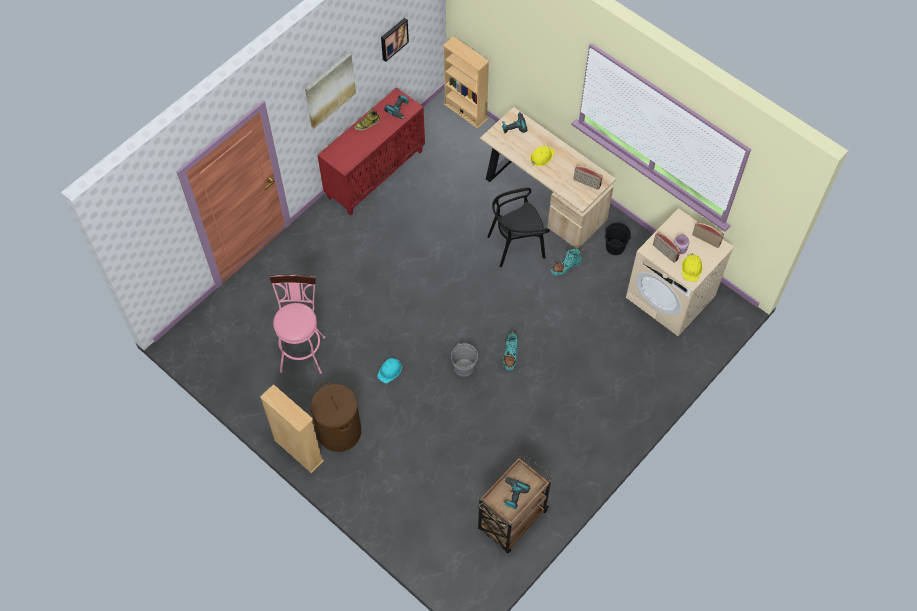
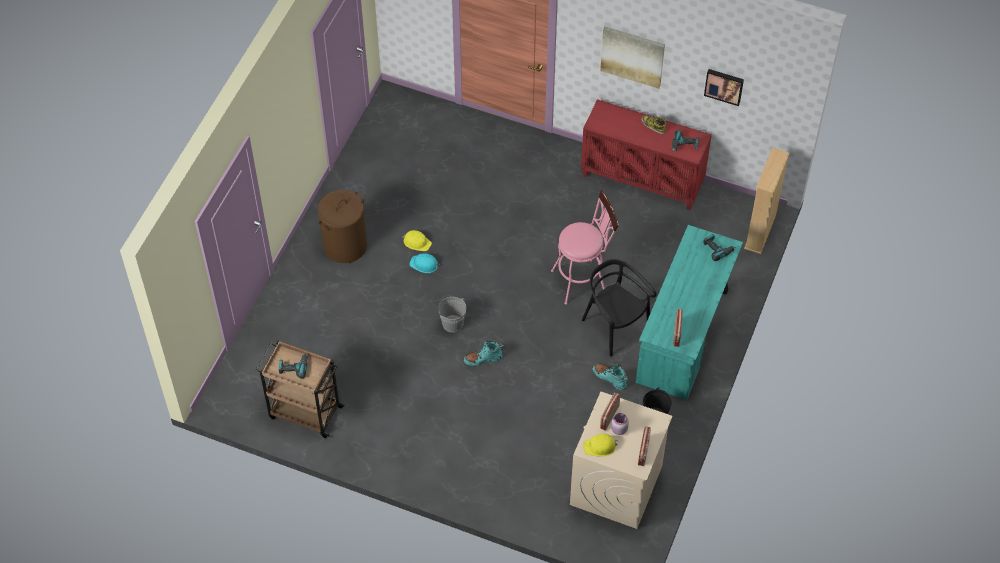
camera: 70 degrees right, 5 degrees down
(298, 450) = (314, 221): beige bookcase -> none
(303, 349) = (418, 189): pink stool -> pink stool (583, 280)
(541, 157) = (690, 284): yellow hard hat -> yellow hard hat (417, 242)
(543, 198) = (685, 333): beige desk -> turquoise desk

